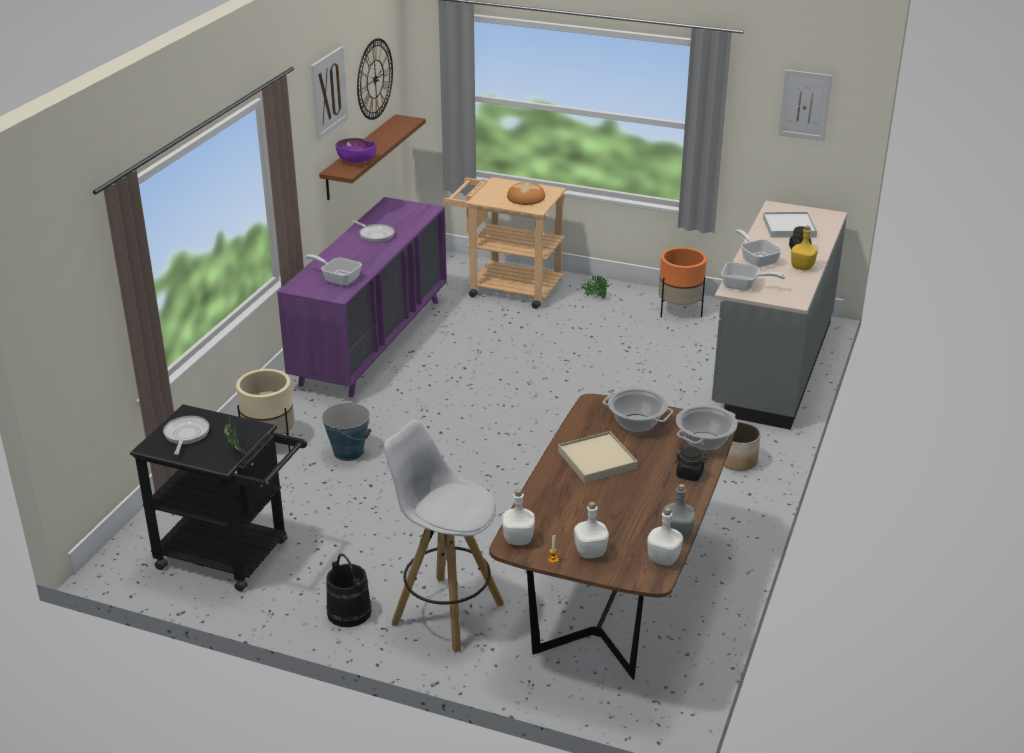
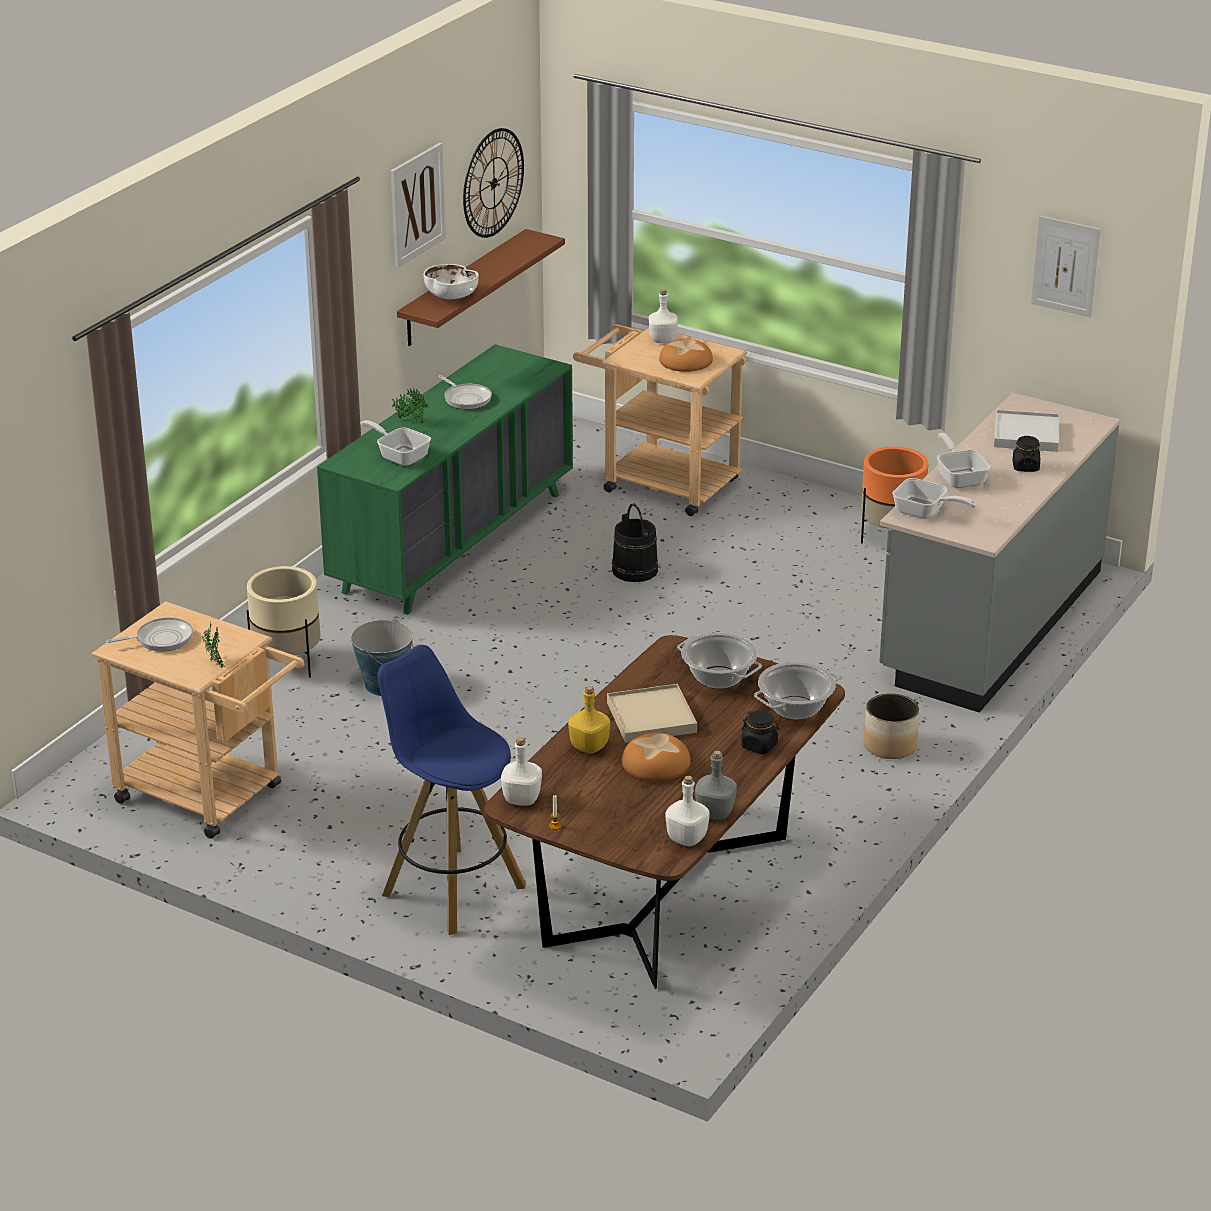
camera: 10 degrees right, 0 degrees up
(186, 435) = (161, 639): frying pan -> frying pan turned 60 degrees clockwise
(233, 557) = (210, 797): black cart -> beige cart
(349, 612) = (334, 876): black bucket -> black bucket (634, 570)
(356, 161) = (450, 296): purple bowl -> white bowl
(372, 341) = (454, 542): purple dresser -> green dresser
(446, 613) = (452, 890): white stool -> blue stool
(590, 551) = (602, 821): white bottle -> white bottle (662, 340)
(595, 297) = (779, 506): potted plant -> potted plant (411, 421)
(614, 498) = (655, 764): none -> bread
(802, 267) = (1016, 493): yellow bottle -> yellow bottle (589, 747)

